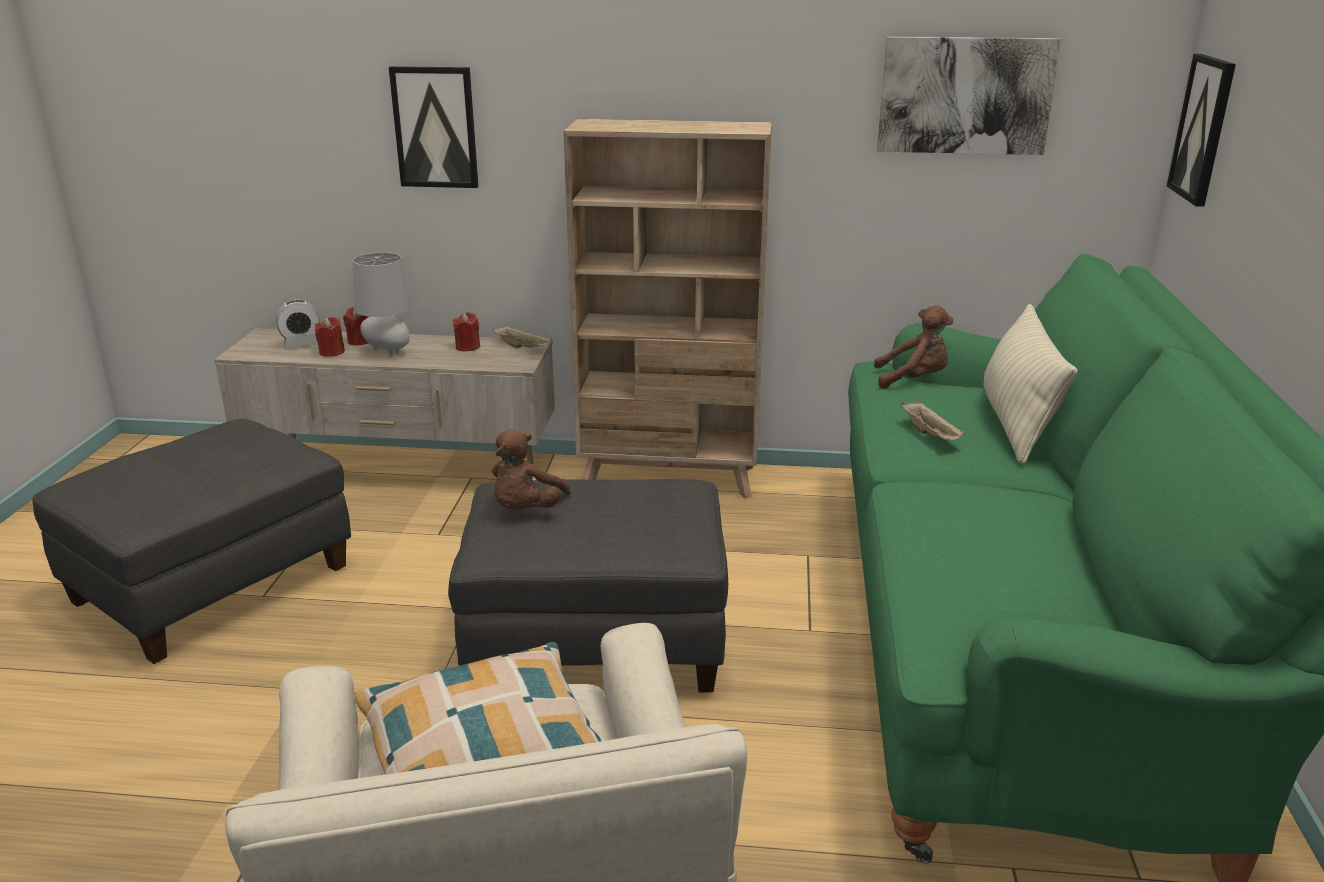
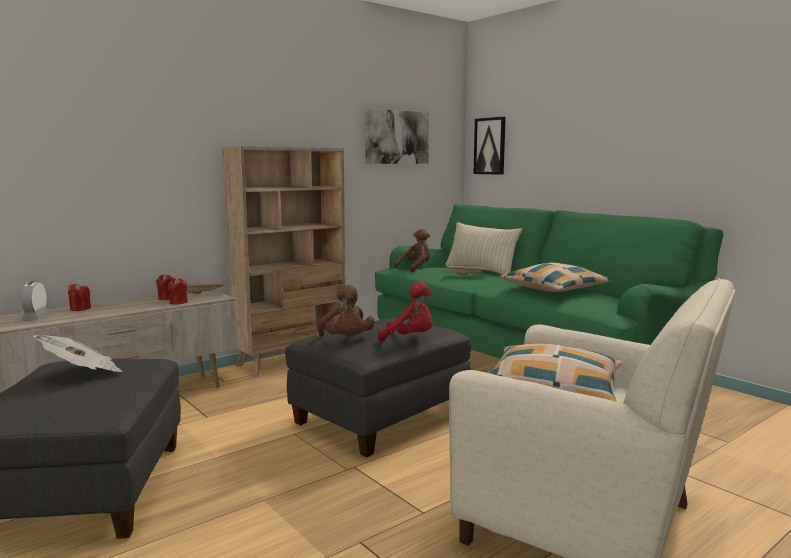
camera: 45 degrees left, 15 degrees down
(208, 453) = (82, 373): none -> newspaper
(301, 344) = (36, 317): alarm clock -> alarm clock turned 150 degrees clockwise
(332, 352) = (72, 315): red candle -> red candle (178, 302)
(388, 352) = (116, 308): grey table lamp -> none
(435, 127) = (127, 153): picture -> none
(596, 544) = (410, 338): none -> red plush toy
(989, 538) = (554, 289): none -> pillow

